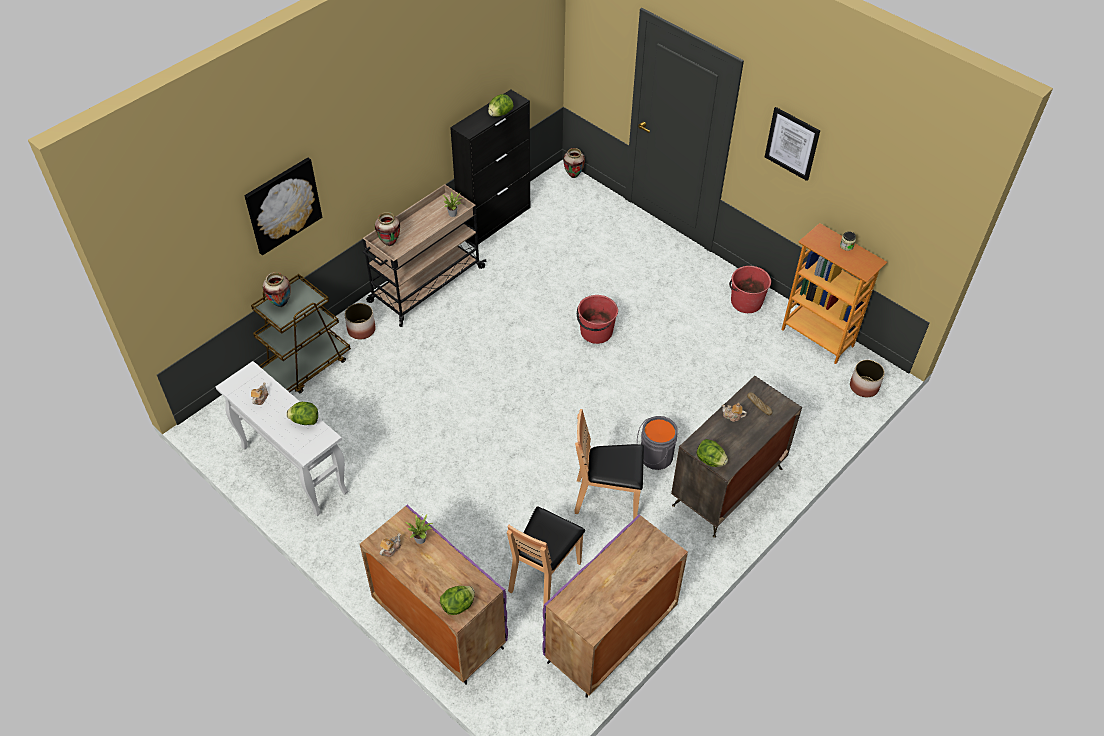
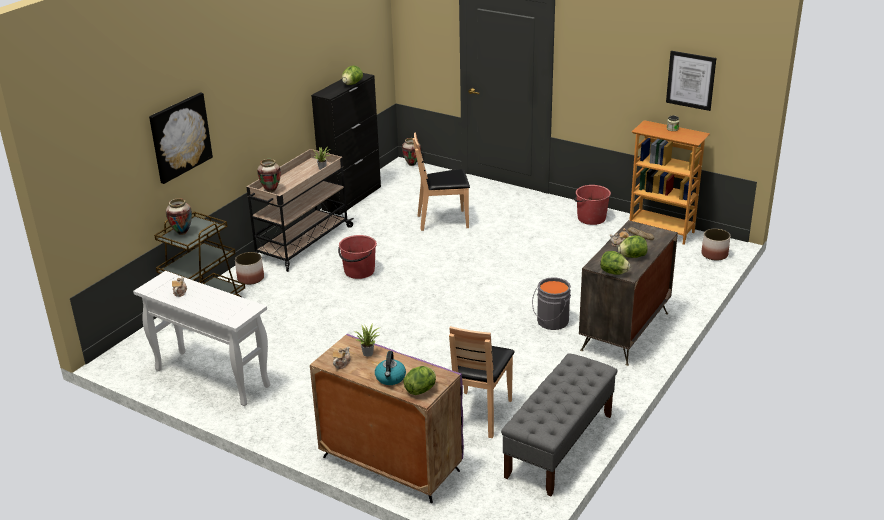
camera: 10 degrees left, 20 degrees down
(304, 420) = (227, 300): lettuce -> lettuce (632, 256)
(433, 581) = (390, 378): none -> kettle
(596, 332) = (467, 252): red bucket -> red bucket (359, 271)
(607, 498) = (519, 354): brown chair -> brown chair (443, 221)
(610, 636) = (559, 446): purple cabinet -> grey bench
(792, 143) = (608, 55): picture -> picture (691, 80)

